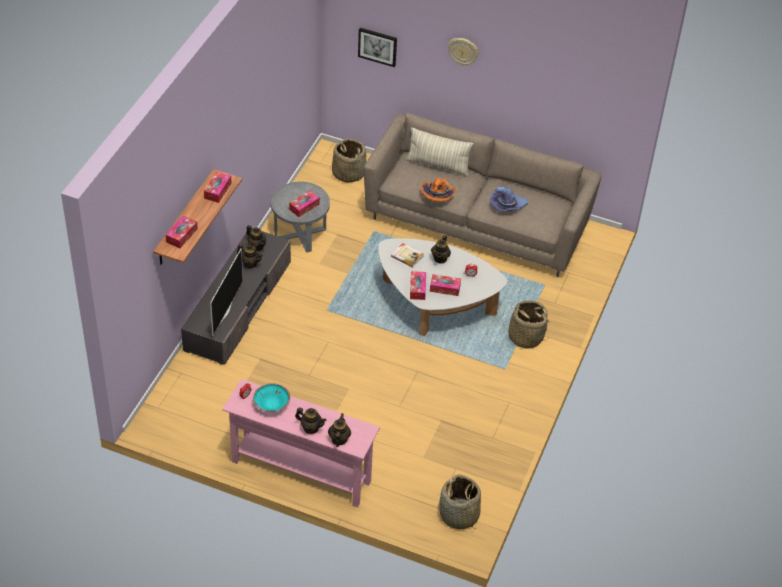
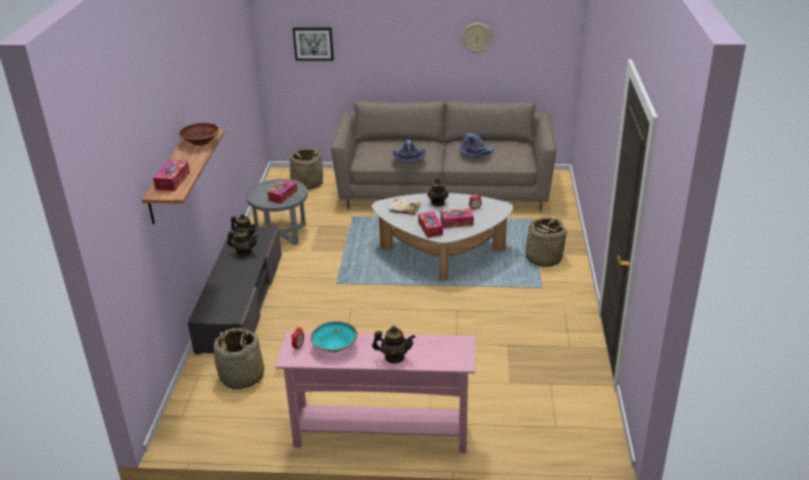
camera: 15 degrees left, 15 degrees down
(217, 191) = (201, 142): tissue box -> brown bowl
(224, 312) = (232, 297): television -> none
(339, 439) = (434, 360): teapot -> none
(438, 165) = (396, 143): pillow -> none
(438, 194) = (408, 160): orange hat -> purple hat
(459, 515) = (584, 428): basket -> basket (242, 377)
(463, 51) = (398, 21): wall clock -> wall clock (477, 37)

